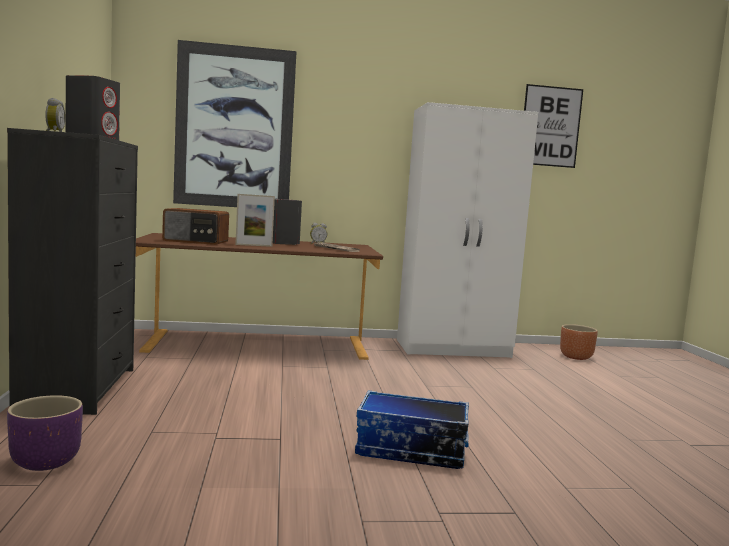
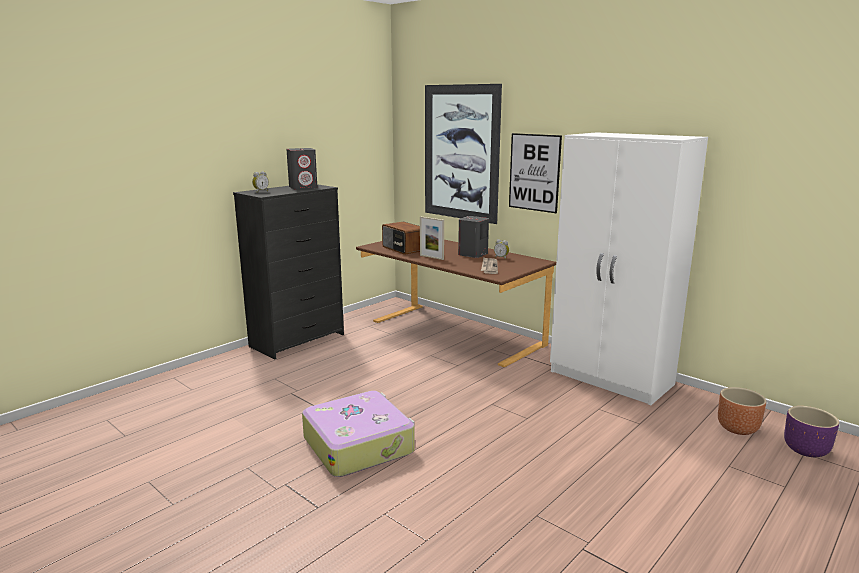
camera: 50 degrees right, 10 degrees up
(45, 462) = (212, 379): purple planter -> purple planter (805, 450)
(410, 451) = (359, 444): storage box -> suitcase
(550, 126) = (763, 143): picture -> picture (534, 172)

